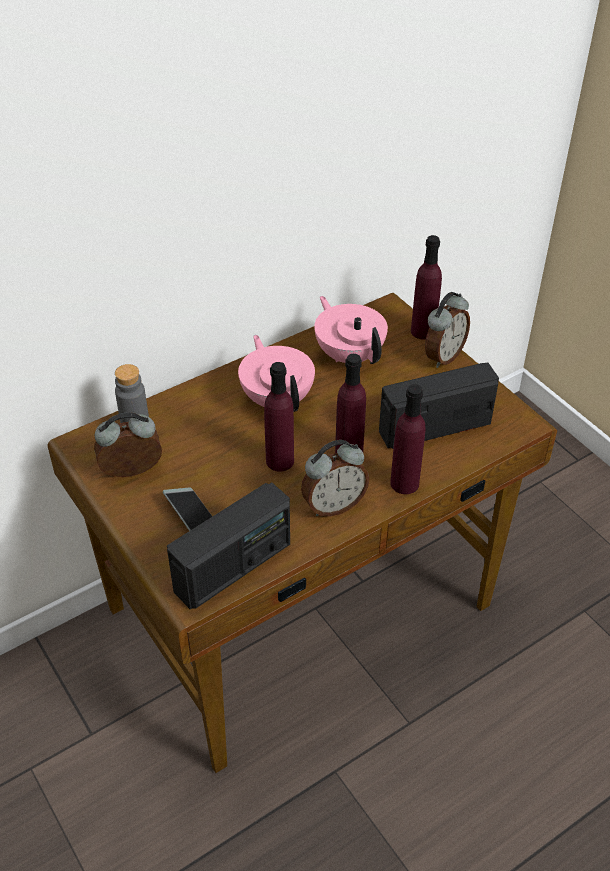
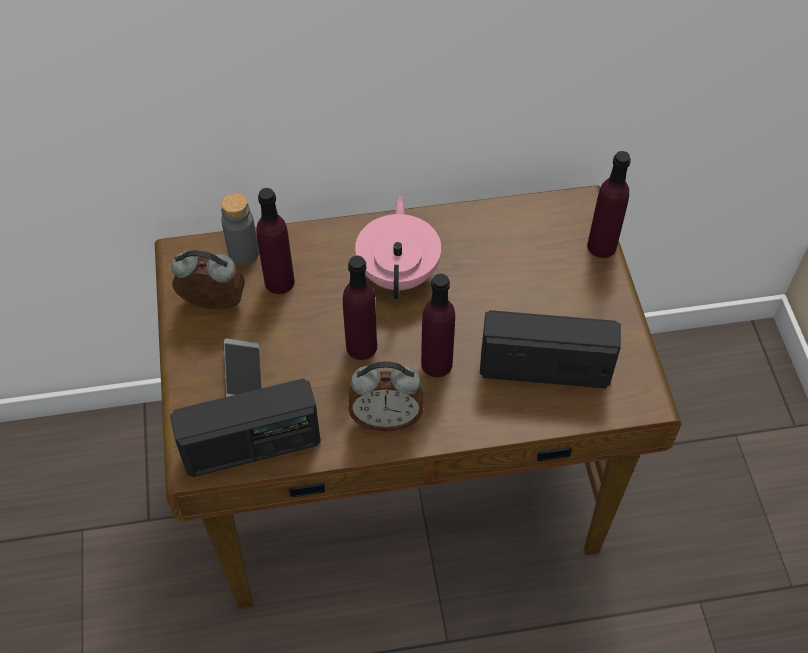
camera: 25 degrees right, 10 degrees up
(349, 354) = (504, 247): pink teapot -> none
(404, 483) = (473, 422): purple bottle -> purple bottle (279, 282)
(443, 356) = (605, 285): alarm clock -> none

